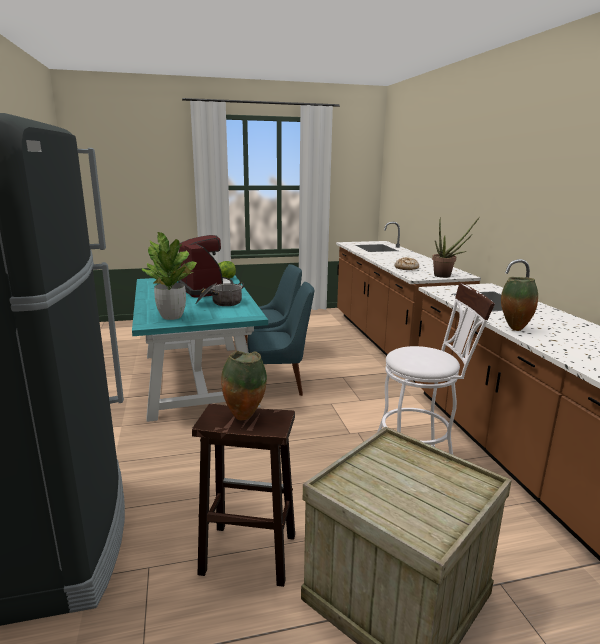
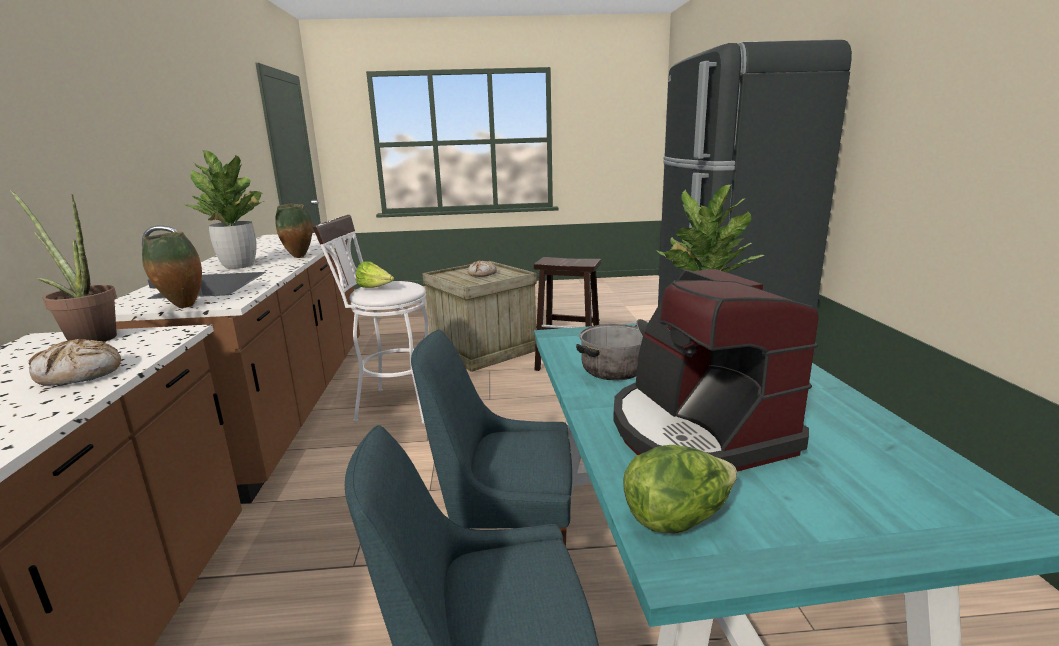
camera: 170 degrees left, 0 degrees up
(244, 417) = (568, 262): vase -> vase (182, 307)
(403, 488) = (482, 274): none -> bread
(428, 351) = (375, 288): none -> lettuce
(534, 317) = (239, 266): none -> potted plant

